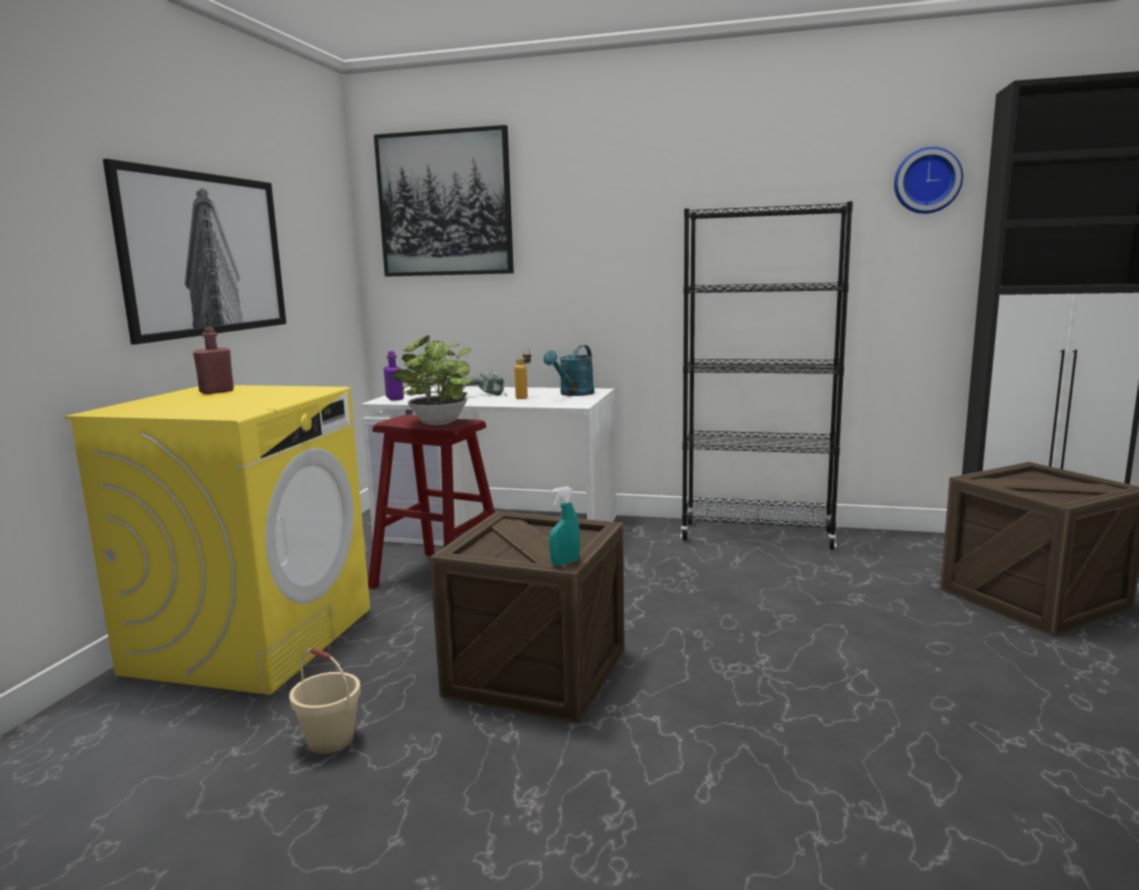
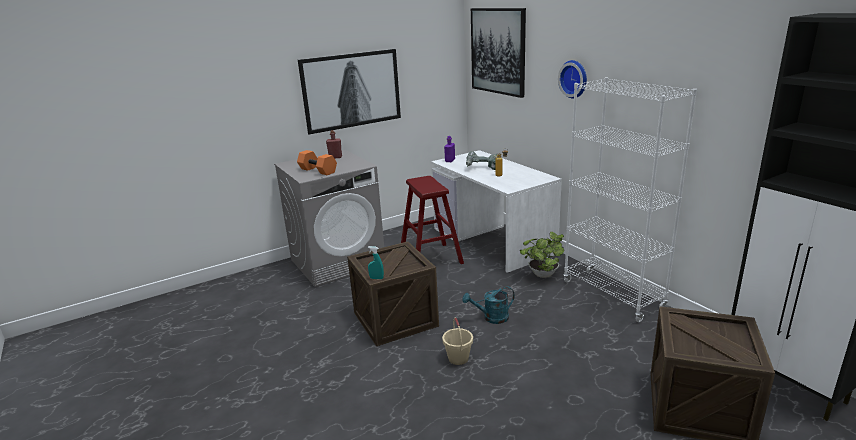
camera: 45 degrees right, 10 degrees up
(234, 405) = (318, 170): none -> orange dumbbell
(253, 639) = (338, 262): yellow washing machine -> grey washing machine
(331, 740) = (307, 312): beige bucket -> beige bucket (458, 358)
(437, 423) = (426, 186): potted plant -> potted plant (541, 275)
(573, 394) = (528, 178): turquoise watering can -> turquoise watering can (491, 318)
(757, 536) = (612, 295): black bookcase -> white bookcase
(927, 181) = (762, 77): wall clock -> wall clock (574, 79)

